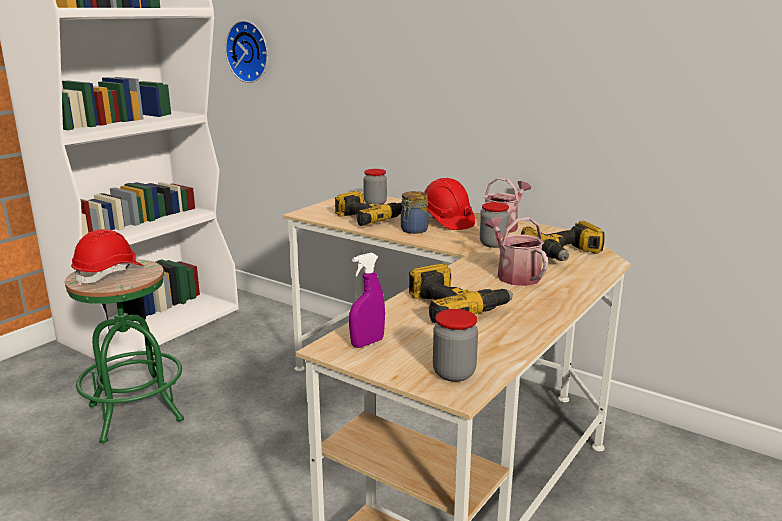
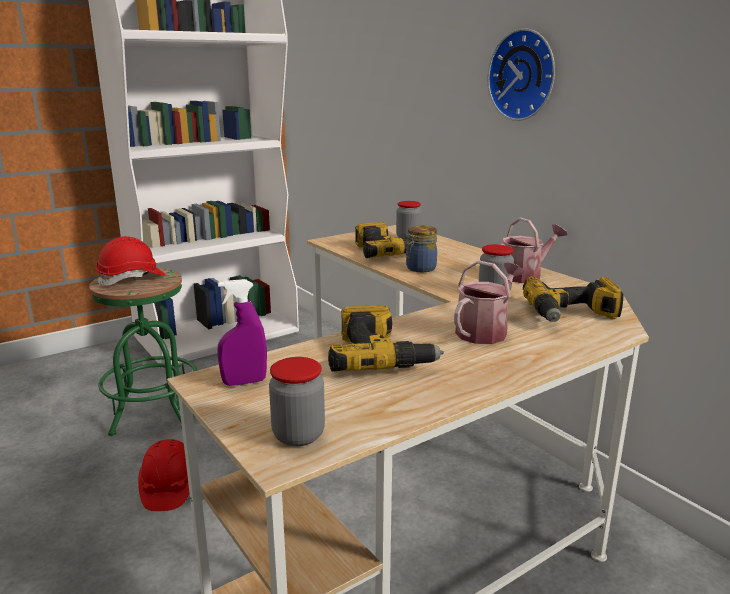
camera: 20 degrees right, 0 degrees up
(249, 51) = (326, 79): wall clock -> wall clock (524, 75)
(446, 221) = (465, 263): red hard hat -> red hard hat (168, 488)
(514, 275) = (485, 331): watering can -> watering can turned 45 degrees clockwise

